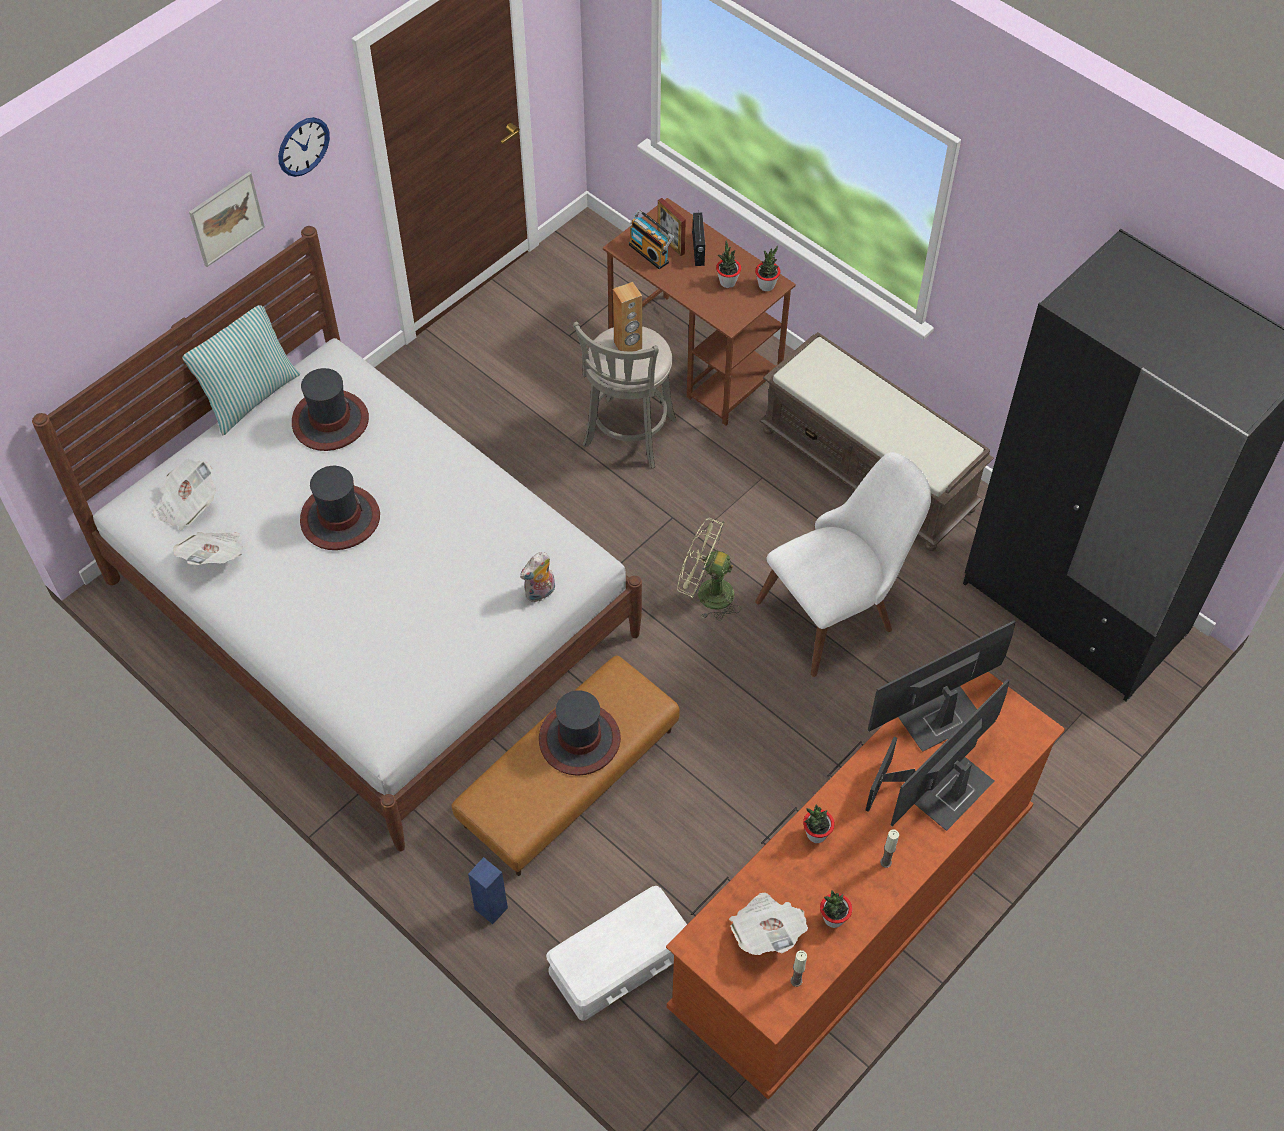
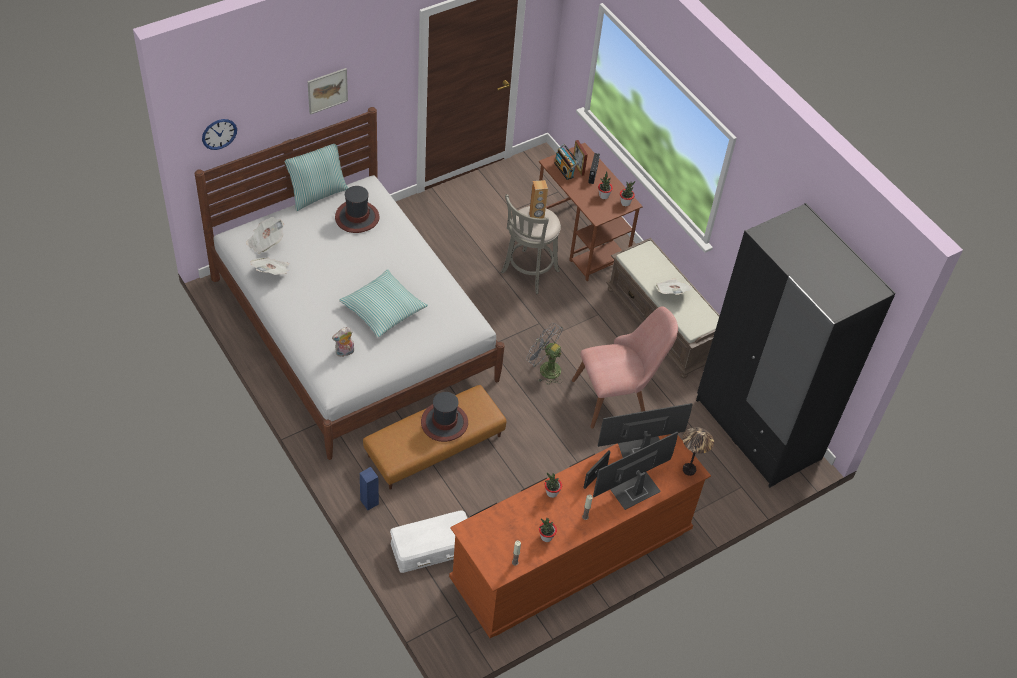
camera: 10 degrees right, 5 degrees down
(303, 146) = (379, 62): wall clock -> wall clock (219, 134)
(340, 518) = (346, 269): hat -> none
(424, 574) = (383, 309): none -> pillow
(540, 593) = (443, 335): plush toy -> plush toy (344, 352)
(706, 593) = (545, 368): green fan -> grey fan
(766, 931) = (507, 534): newspaper -> newspaper (671, 293)
(838, 608) = (618, 395): white chair -> pink chair
(1027, 729) = (689, 470): none -> table lamp

